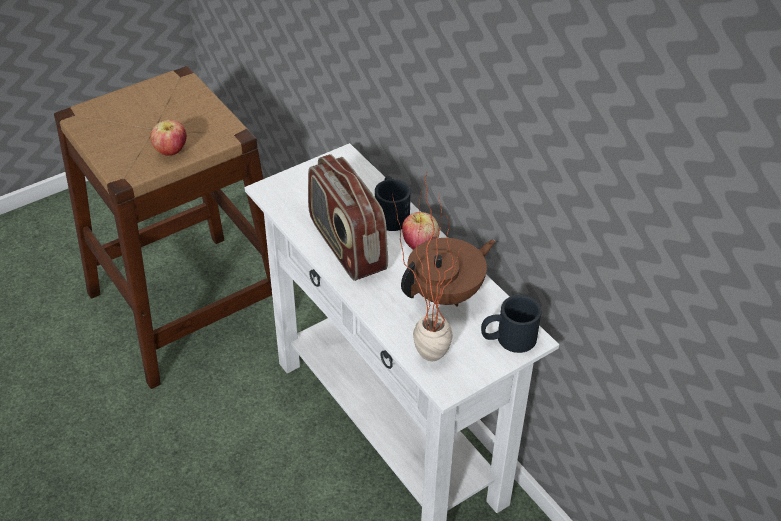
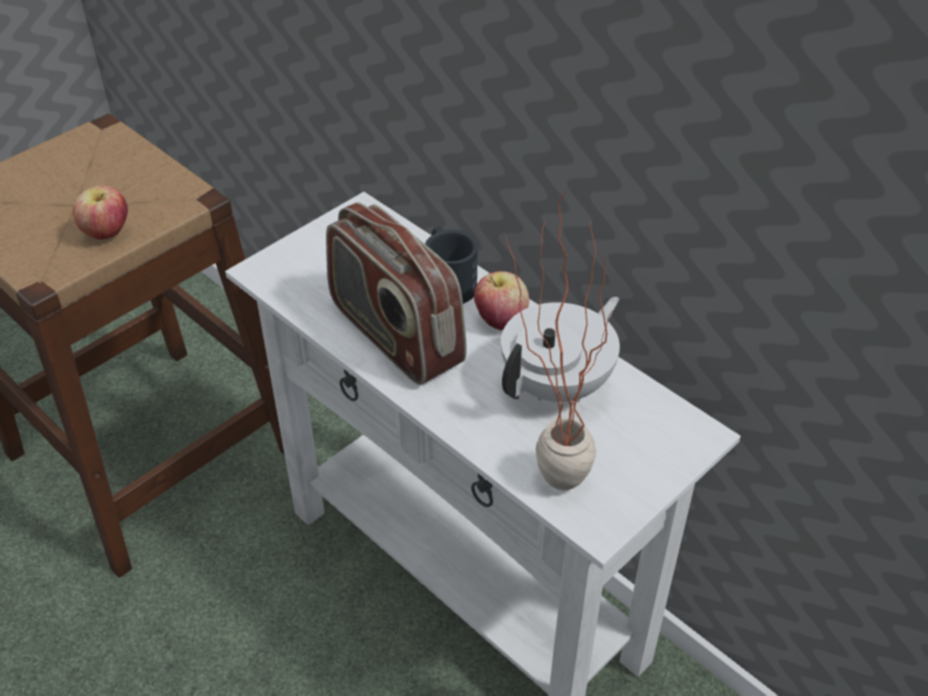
camera: 10 degrees left, 0 degrees up
(446, 293) = (558, 385): brown teapot -> white teapot
(508, 339) = (666, 439): black mug -> none

